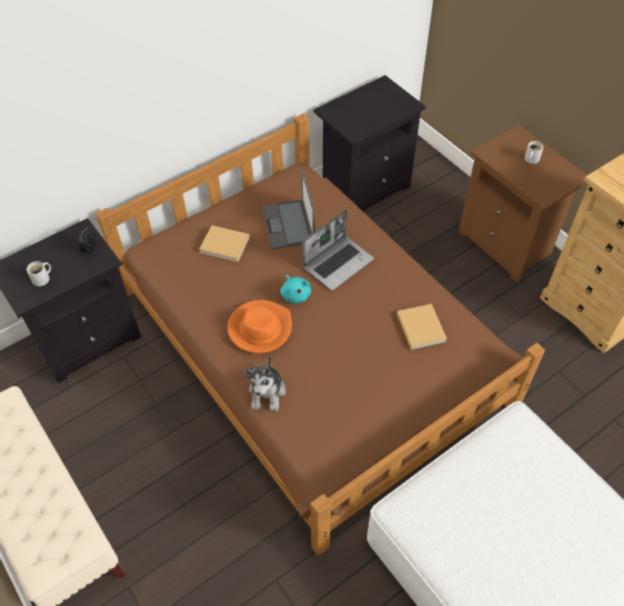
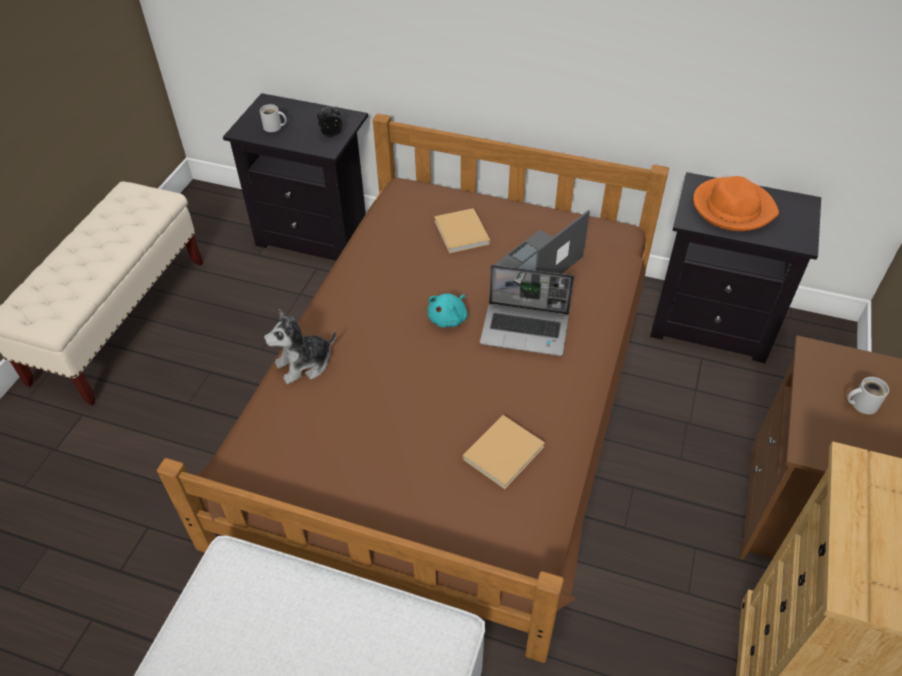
camera: 55 degrees right, 5 degrees down
(260, 328) = (379, 315): orange hat -> orange hat (732, 208)

